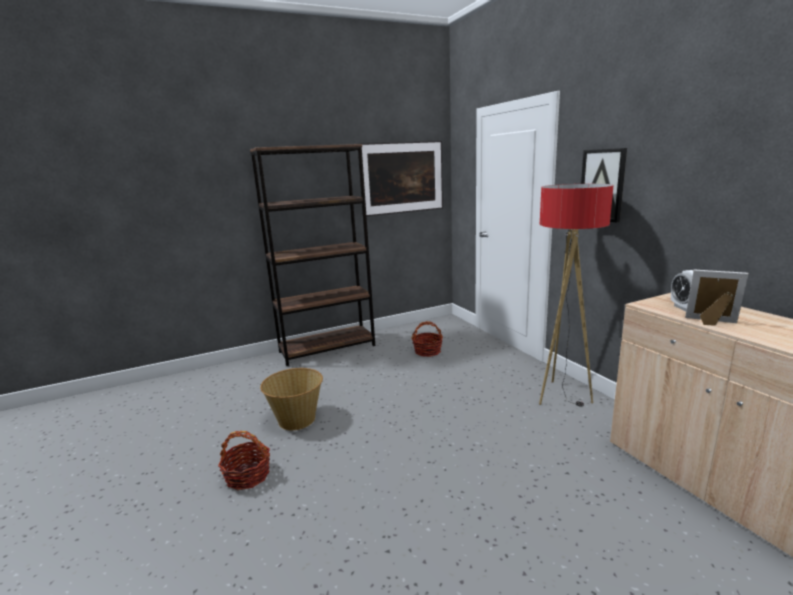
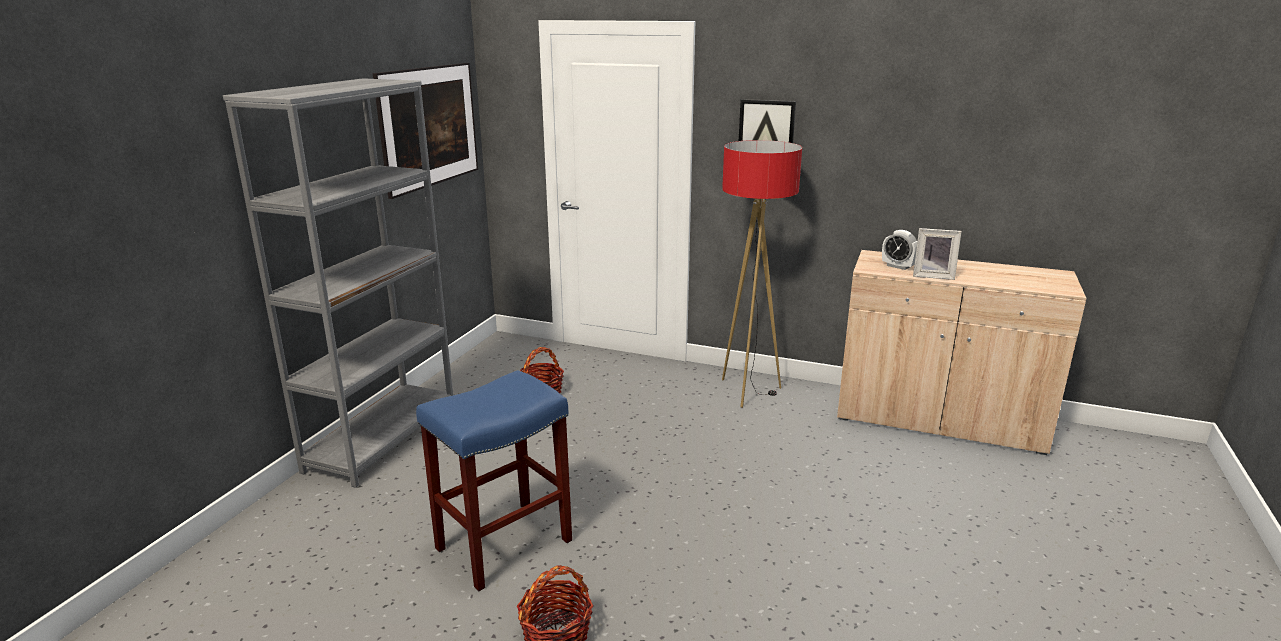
camera: 45 degrees left, 5 degrees up
(297, 419) = (505, 543): basket -> blue stool
(327, 348) = (383, 438): brown bookcase -> grey bookcase
(711, 322) = (933, 275): picture frame -> picture frame turned 150 degrees counterclockwise

